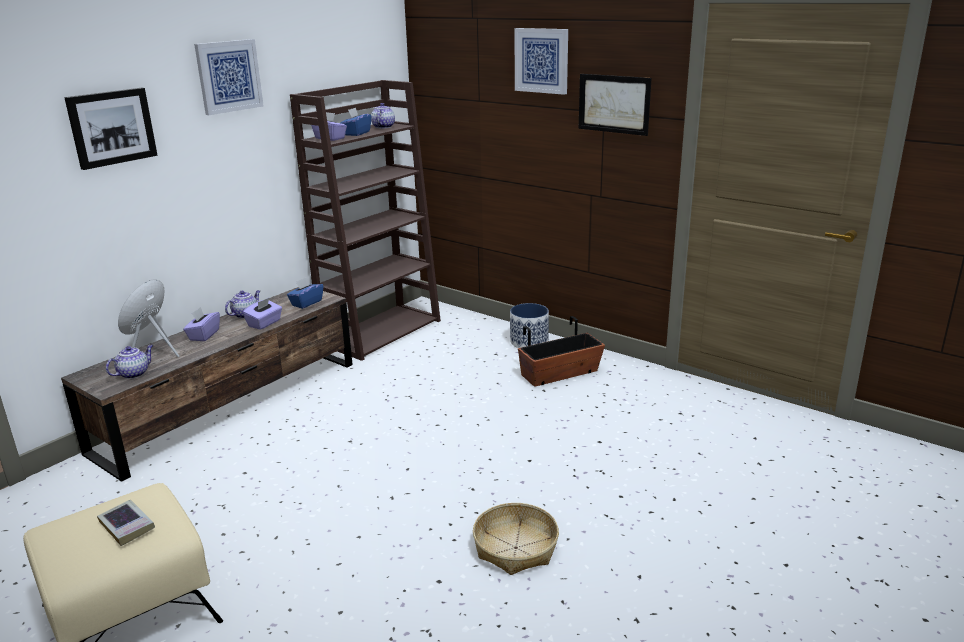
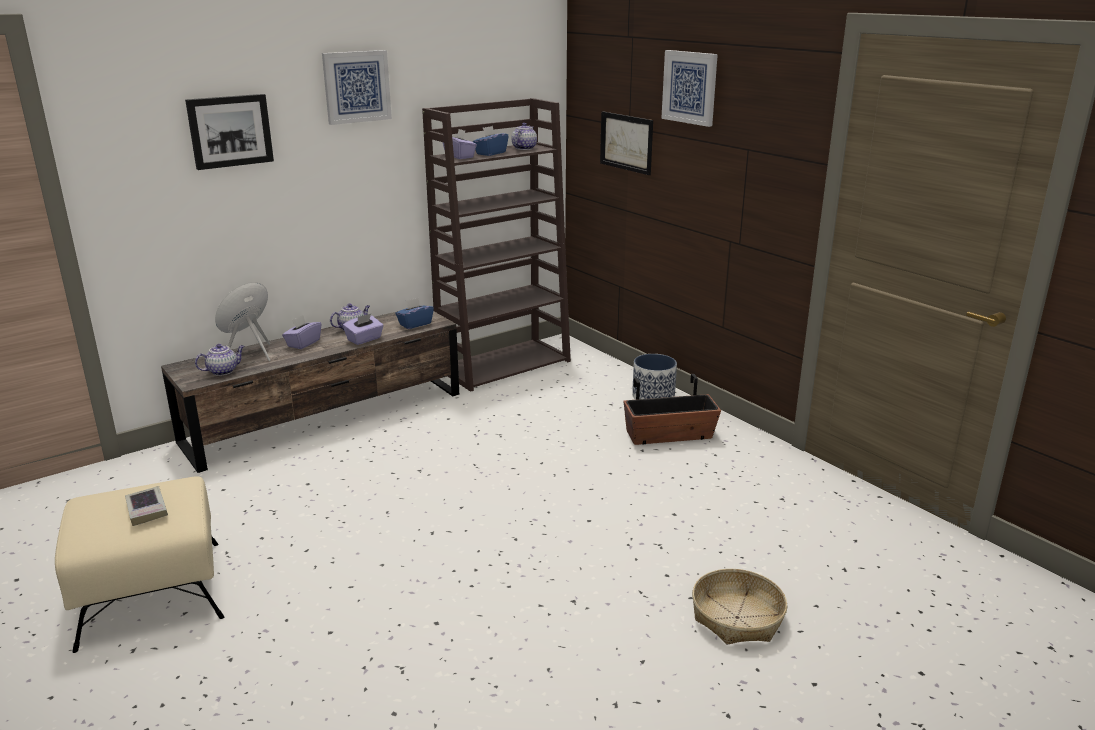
camera: 15 degrees right, 0 degrees up
(515, 547) = (528, 606): basket -> basket (737, 617)
(614, 104) = (757, 141): picture -> picture (626, 142)

